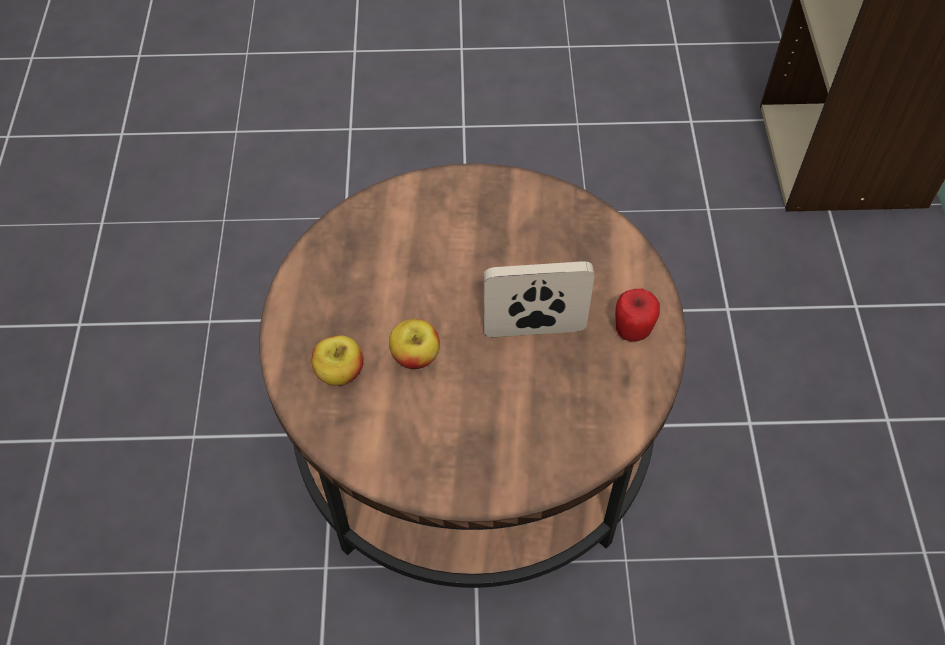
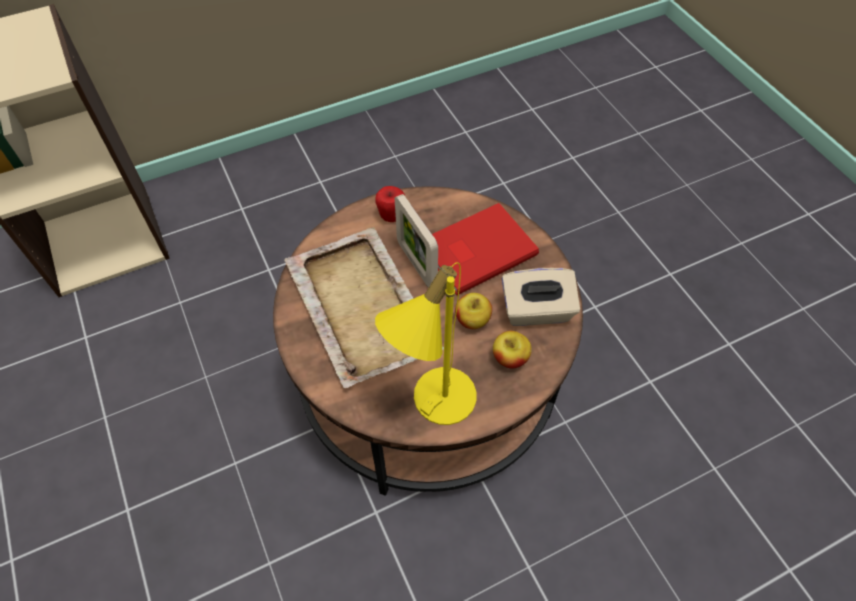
camera: 115 degrees left, 0 degrees up
(335, 275) = (432, 400): none -> yellow table lamp
(387, 435) = (536, 311): none -> beige tissue box
(500, 251) = (360, 305): none -> beige tray
(525, 408) = (475, 249): none -> red book

